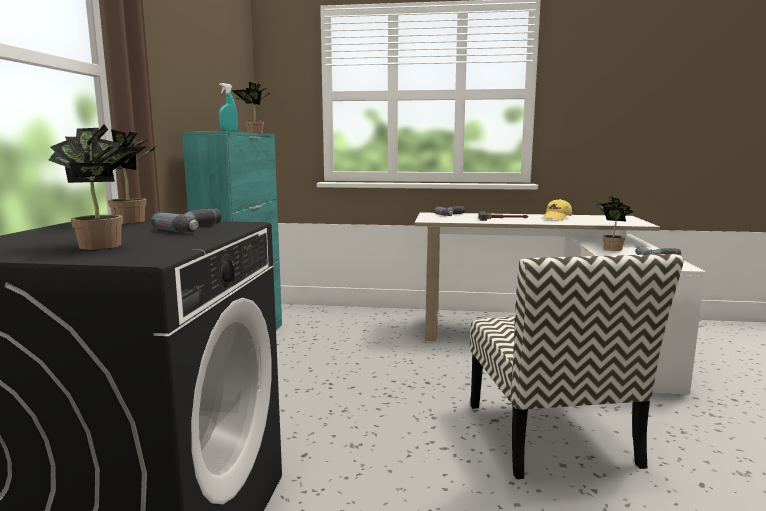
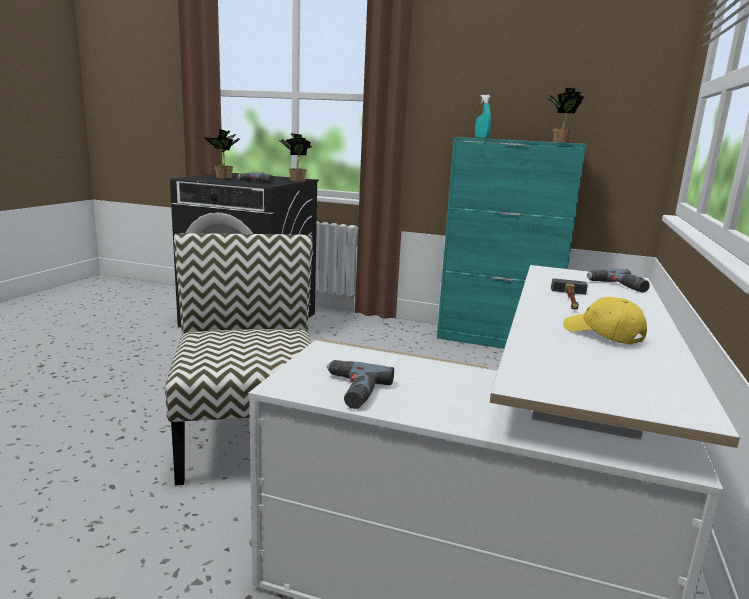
camera: 100 degrees right, 5 degrees up
(551, 435) = (246, 438): chair -> chair turned 75 degrees clockwise
(610, 248) = (465, 383): potted plant -> none

